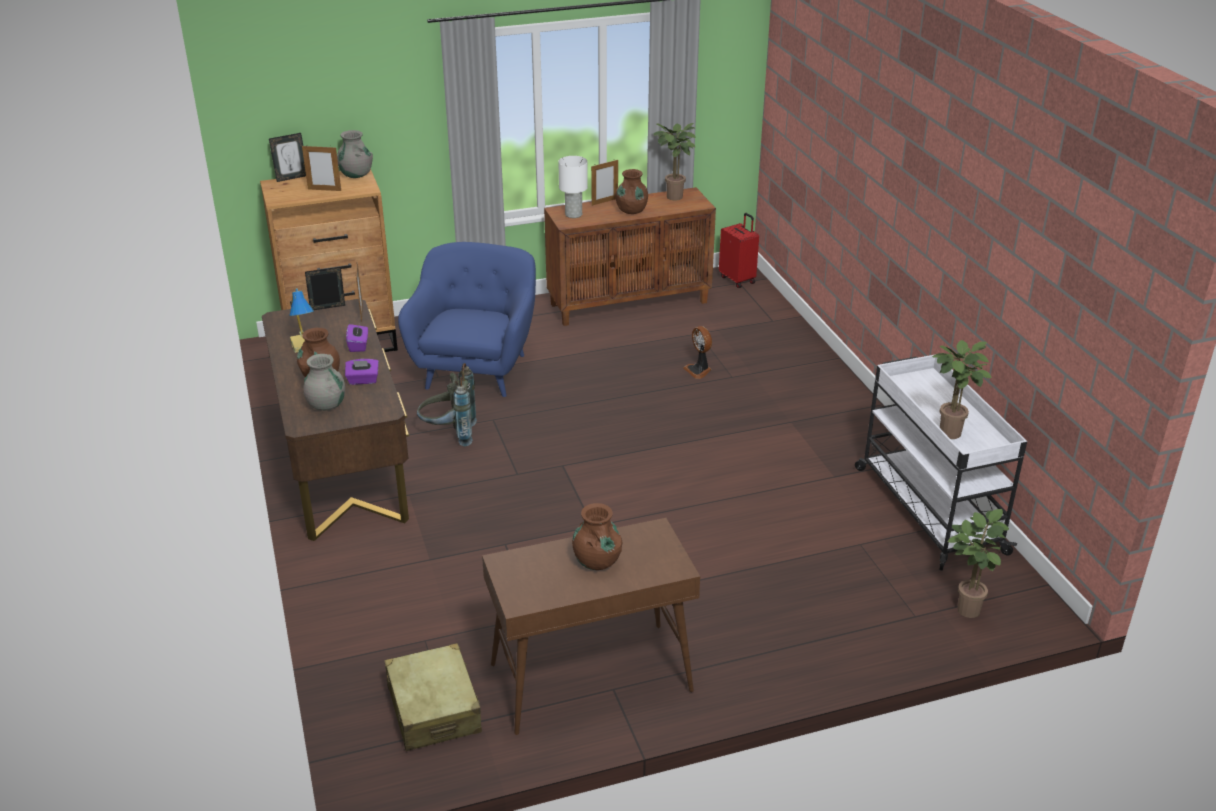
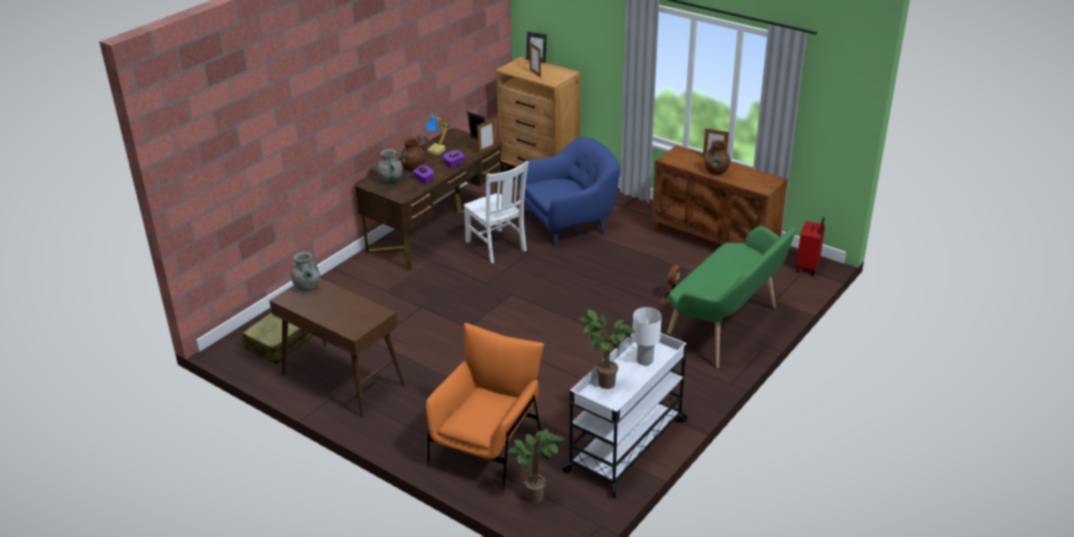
camera: 55 degrees right, 0 degrees up
(356, 175) = (565, 73): grey vase -> grey vase (307, 287)
(449, 434) = (497, 247): grey backpack -> white chair
(573, 215) = (681, 157): white table lamp -> white table lamp (644, 360)
(597, 561) = (337, 306): brown vase -> none
(674, 198) = (758, 178): potted plant -> none
(790, 365) = (726, 329): none -> green bench
(848, 608) = (487, 447): none -> orange armchair

